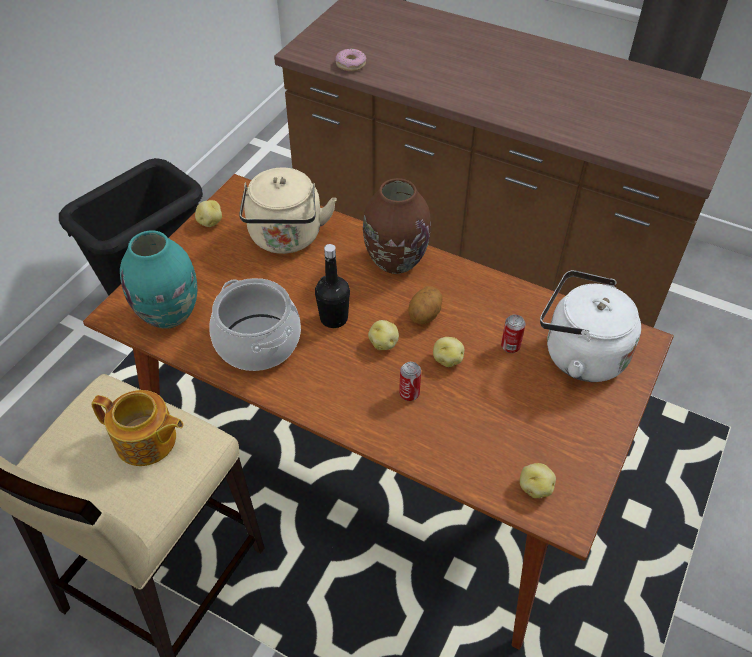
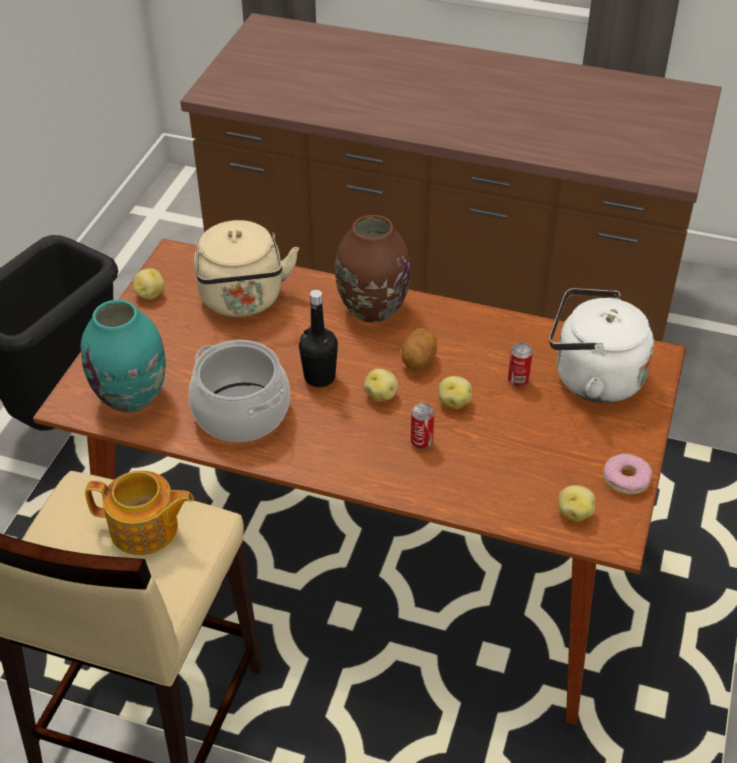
camera: 10 degrees left, 5 degrees down
(350, 64) = (273, 101): donut -> donut (626, 479)

